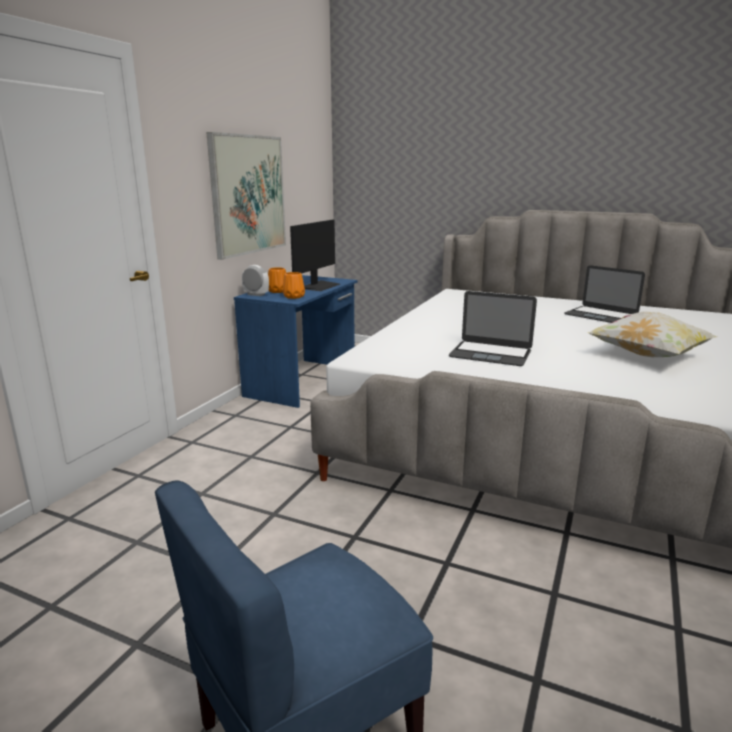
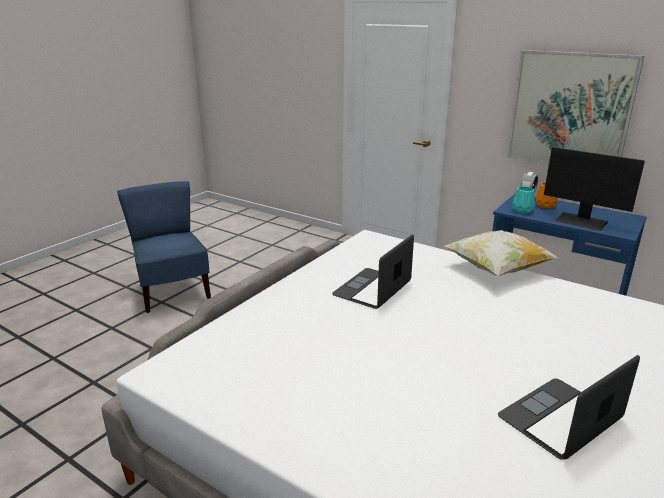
camera: 100 degrees right, 5 degrees up
(294, 296) = (523, 210): orange vase -> turquoise vase
(647, 356) = (341, 379): pillow -> pillow (496, 269)

